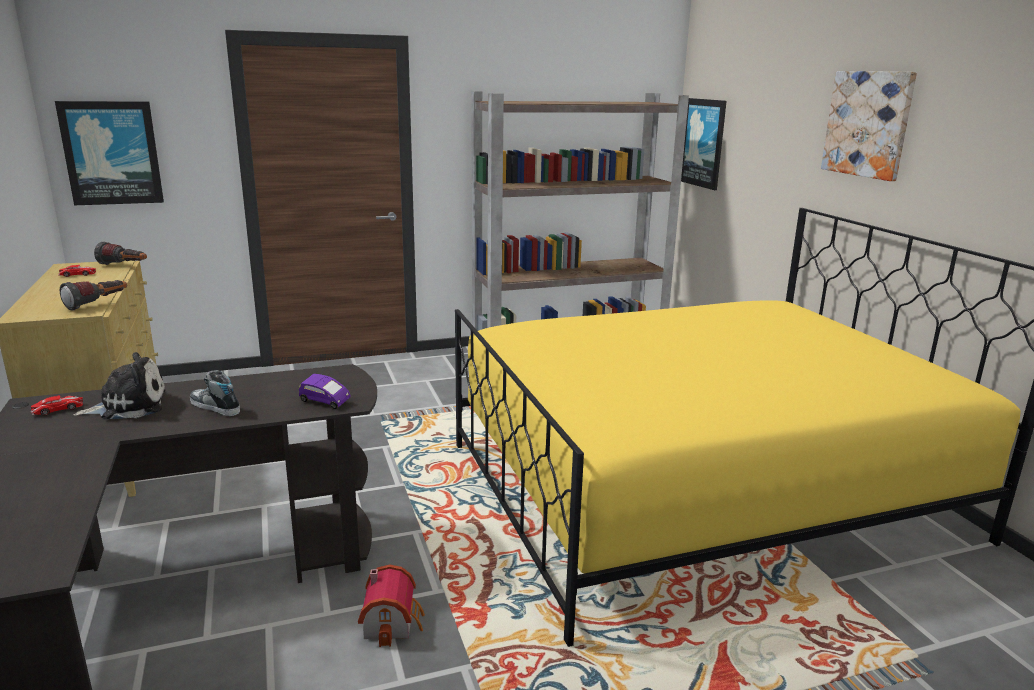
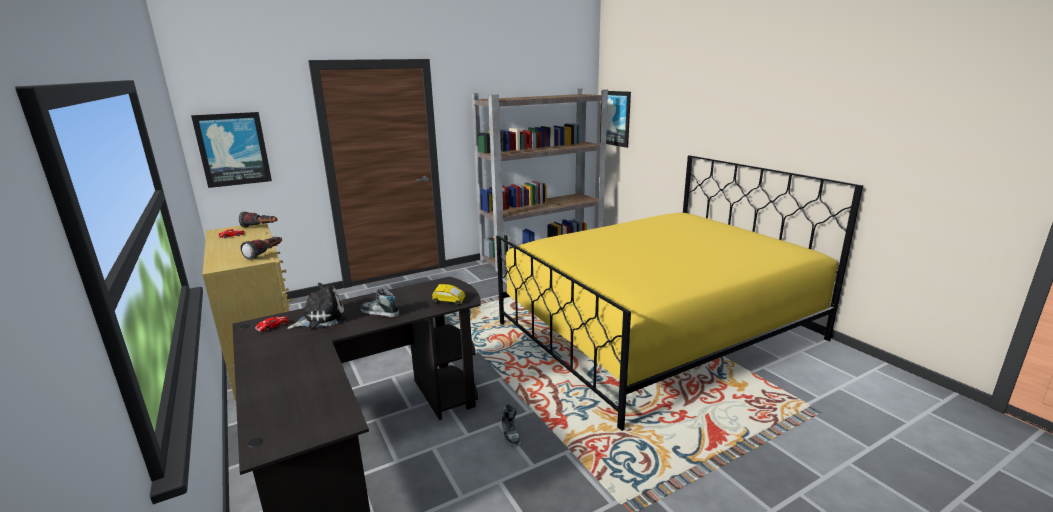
camera: 10 degrees left, 0 degrees up
(324, 402) = (448, 301): purple toy car -> yellow toy car
(393, 622) = (510, 433): toy house -> shoe
(868, 124) = (728, 103): picture -> none

